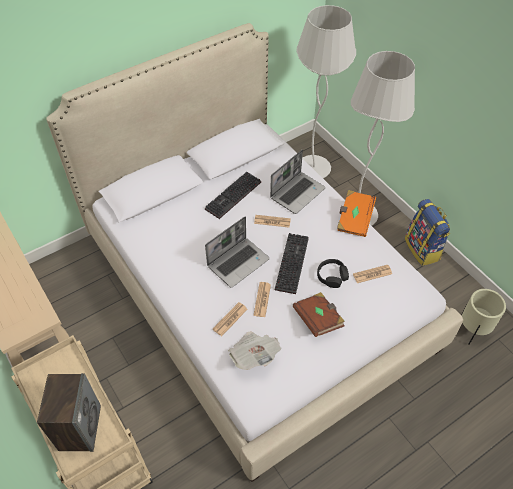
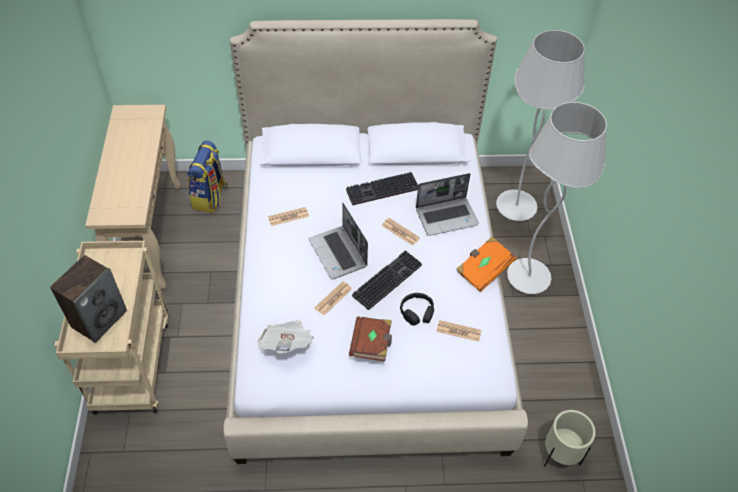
camera: 30 degrees right, 0 degrees up
(230, 319) = (291, 300): newspaper -> newspaper (288, 217)
(238, 262) = (339, 253): laptop -> laptop turned 75 degrees clockwise
(423, 249) = (572, 346): backpack -> backpack (210, 197)

